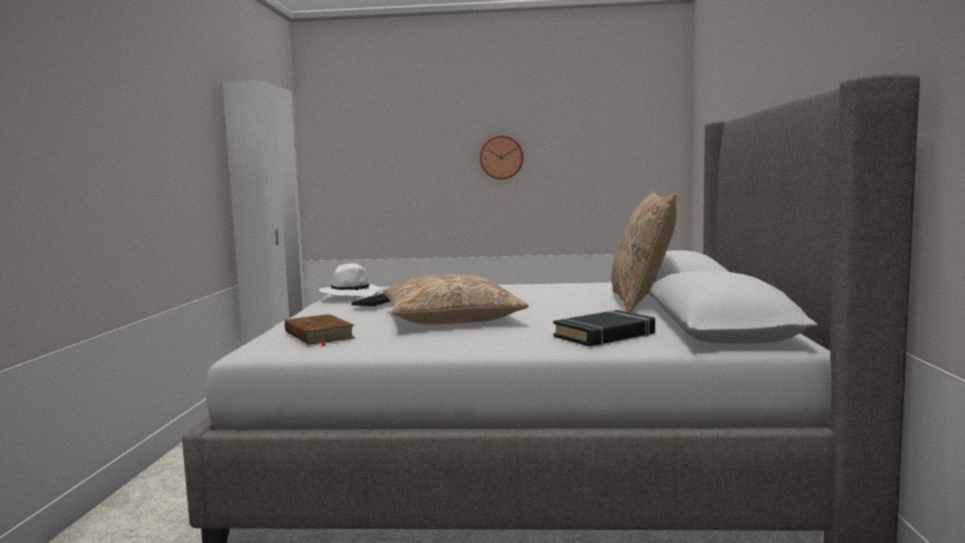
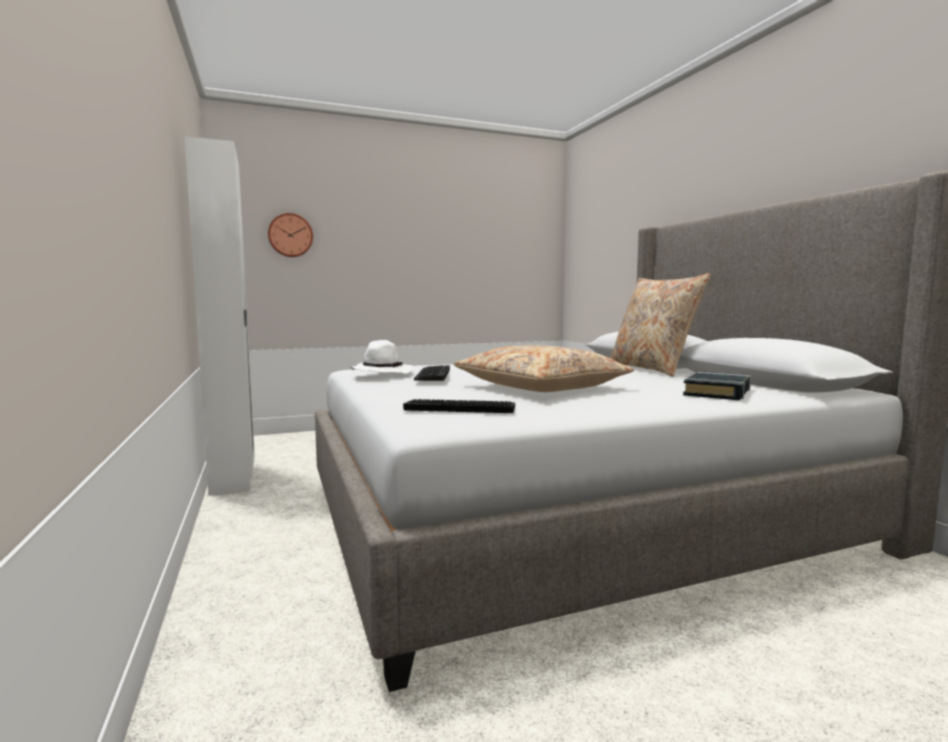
camera: 25 degrees left, 0 degrees up
(318, 335) = (460, 407): brown book -> keyboard
(501, 157) = (416, 255): wall clock -> wall clock (290, 235)

